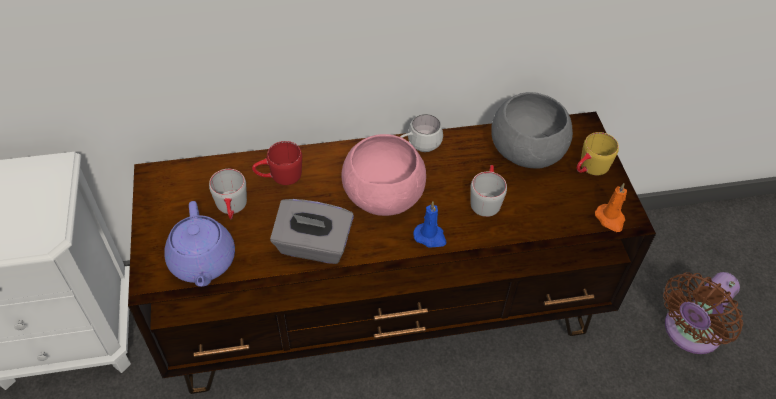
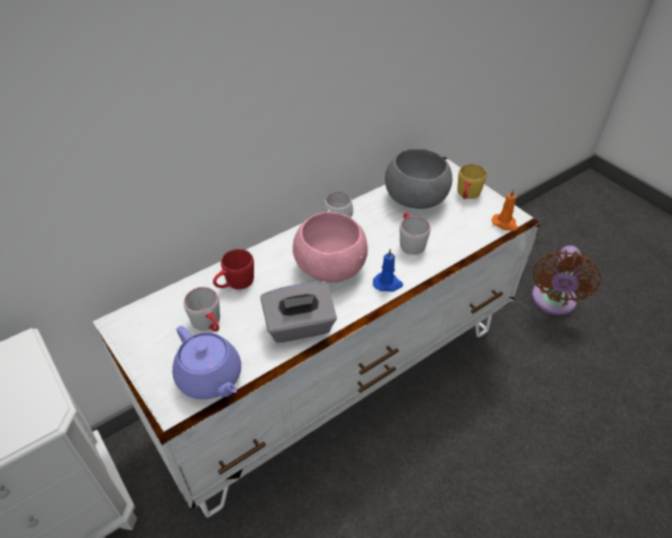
camera: 25 degrees left, 5 degrees down
(385, 312) = (335, 377): brown tv stand -> white tv stand

